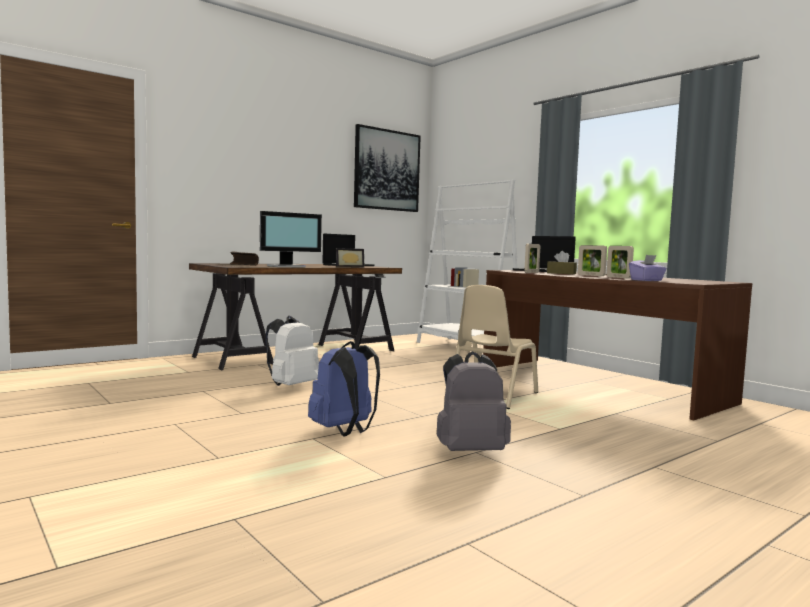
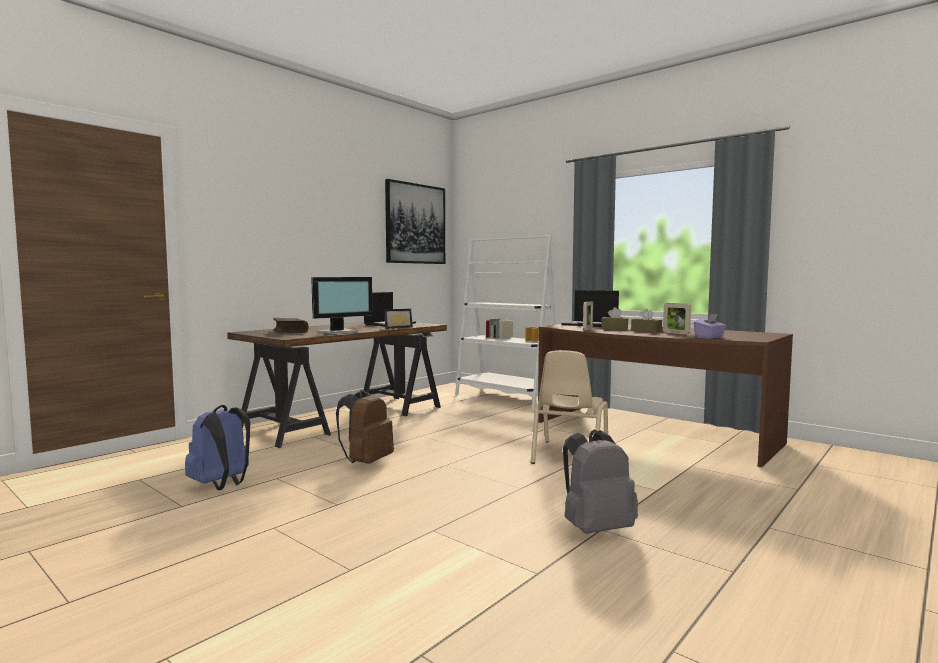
camera: 10 degrees left, 0 degrees up
(291, 386) = (366, 462): white backpack -> brown backpack
(345, 431) = (459, 517): blue backpack -> blue backpack (222, 485)
(591, 275) = (646, 331): picture frame -> brown tissue box

